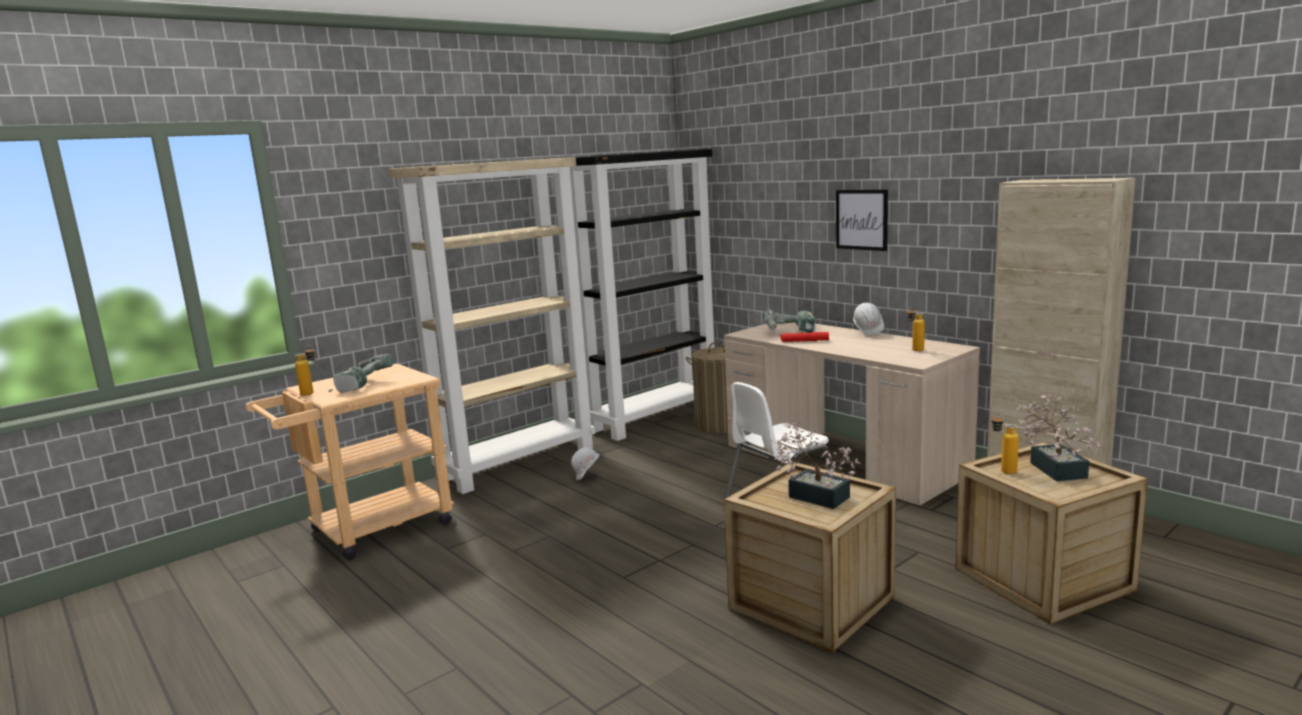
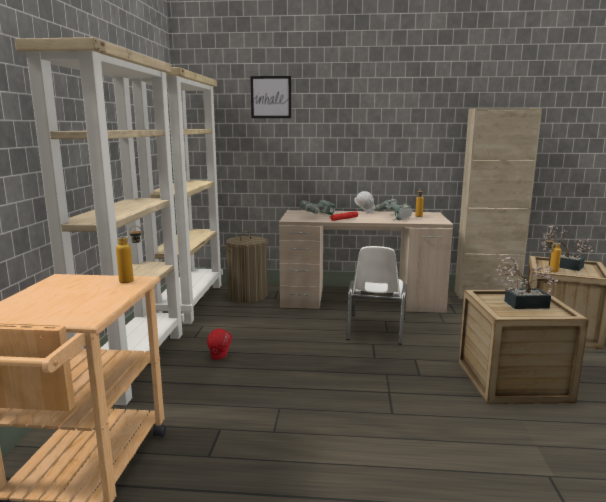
camera: 45 degrees left, 0 degrees up
(311, 394) = (37, 319): bottle -> bottle (132, 280)
(361, 385) = (80, 298): power drill -> power drill (391, 217)
(587, 478) = (221, 356): white hard hat -> red hard hat
(655, 417) = (189, 301): black bookcase -> beige bookcase
(861, 219) = (353, 135): picture -> picture (271, 97)

